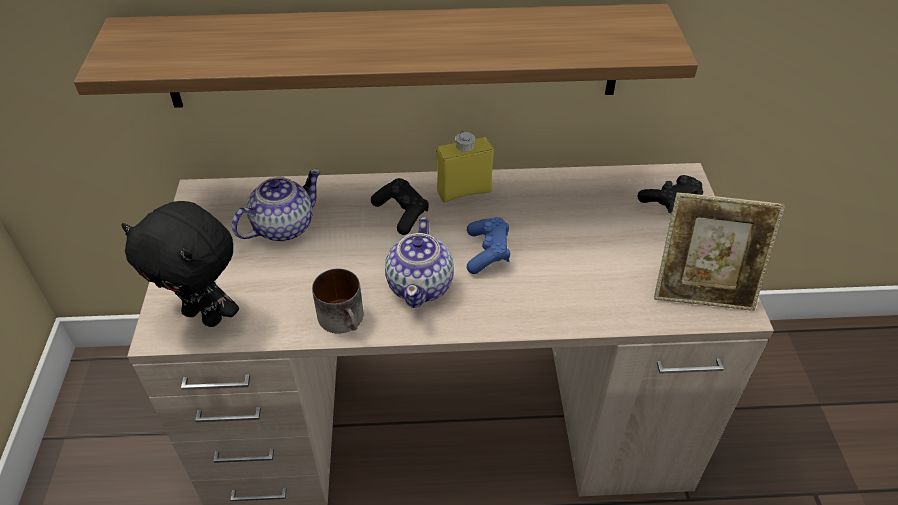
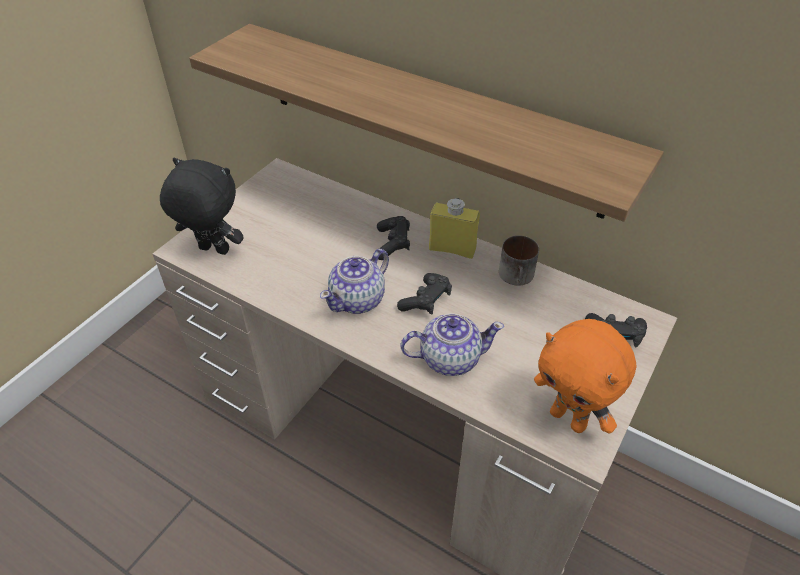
camera: 35 degrees right, 0 degrees up
(205, 315) = (213, 251): black plush toy -> black plush toy turned 135 degrees clockwise
(282, 227) = (307, 217): teapot -> teapot (449, 358)
(345, 319) = (289, 297): mug -> mug (518, 277)
(487, 252) = (426, 301): blue game controller -> black game controller
(702, 291) = (569, 419): picture frame -> orange plush toy

